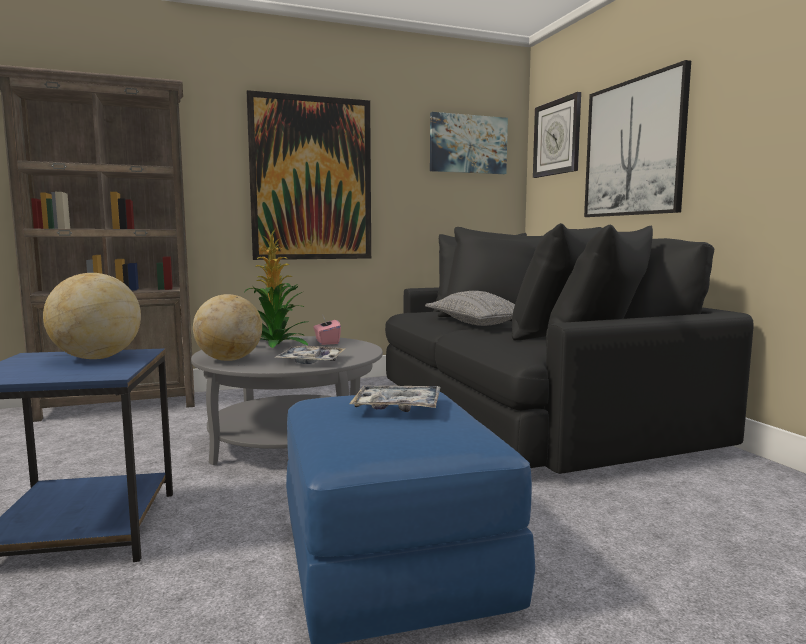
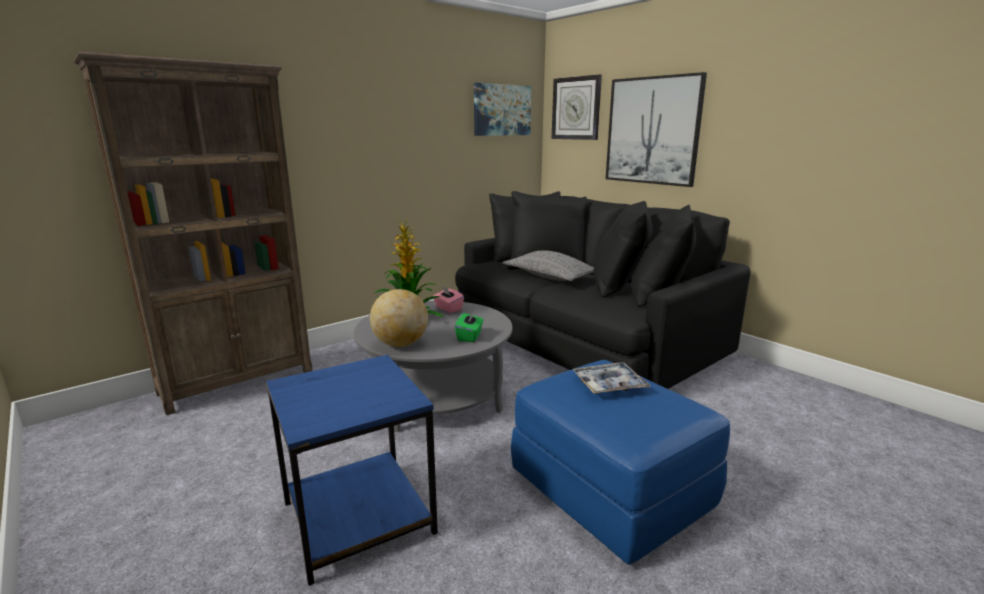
camera: 20 degrees left, 10 degrees up
(96, 358) = (355, 378): globe -> none
(311, 179) = (381, 149): picture -> none
(311, 361) = (470, 336): tray -> green tissue box

